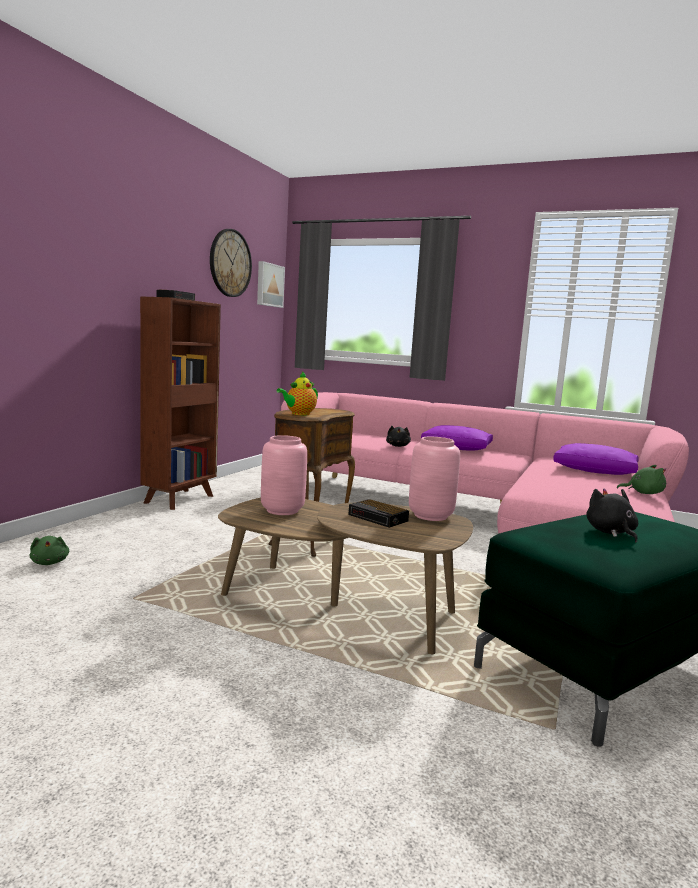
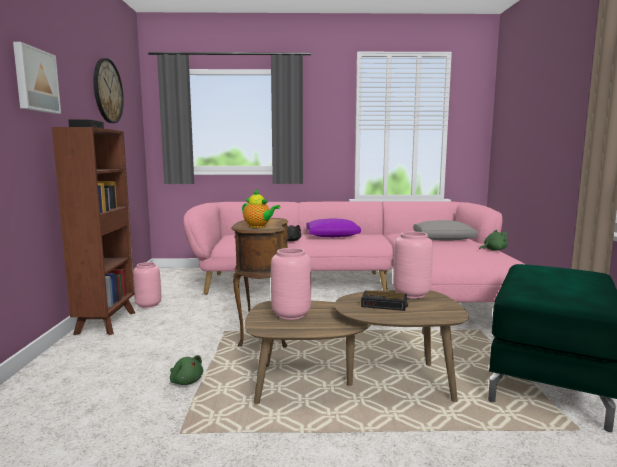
camera: 25 degrees left, 0 degrees up
(50, 562) = (45, 423): green plush toy -> green plush toy (186, 381)
(233, 492) = (148, 305): none -> pink vase
(269, 285) = (134, 110): picture -> picture (35, 80)
(299, 414) = (258, 227): teapot -> teapot turned 75 degrees counterclockwise
(595, 471) = (444, 239): purple pillow -> grey pillow
(611, 533) = (556, 283): black plush toy -> none

